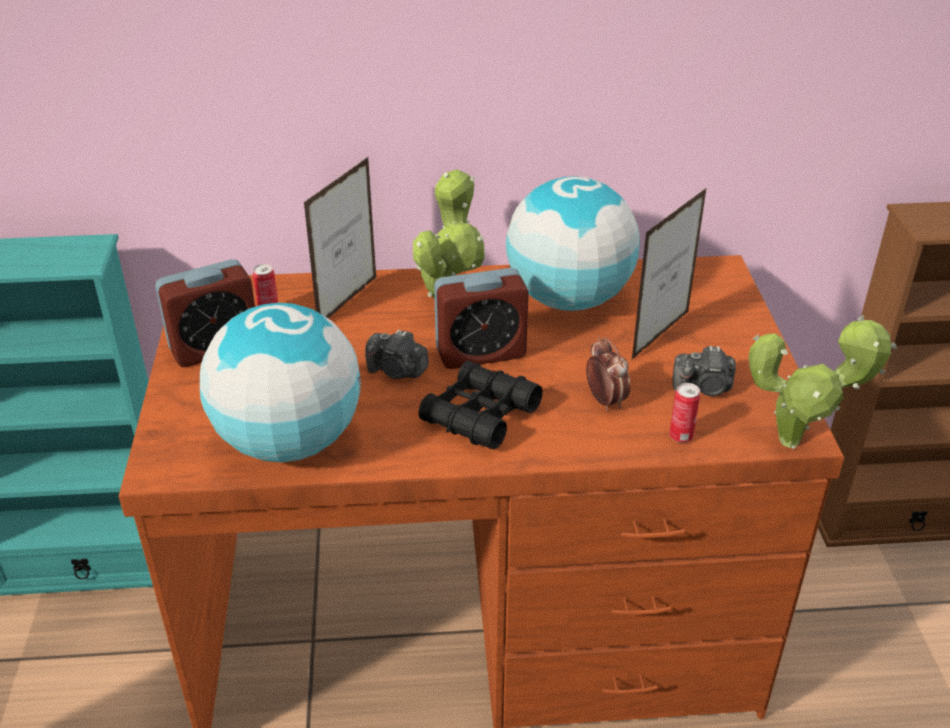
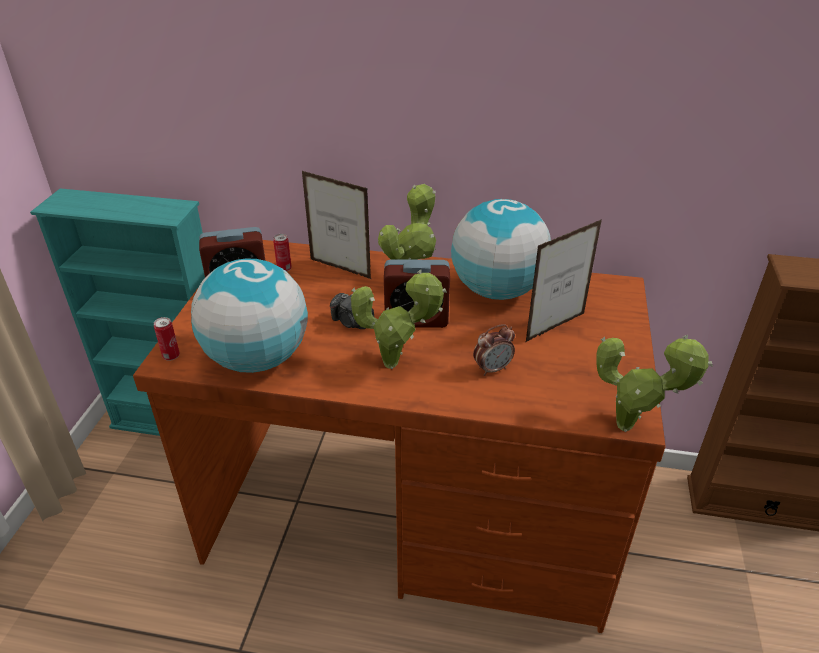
camera: 15 degrees right, 0 degrees up
(348, 301) = (340, 269): picture frame -> picture frame turned 75 degrees clockwise
(480, 415) = (396, 364): black binoculars -> potted plant
(605, 401) = (492, 369): alarm clock -> alarm clock turned 75 degrees clockwise
(681, 436) = (539, 406): can -> can (171, 356)
(704, 388) = (572, 372): camera -> none

